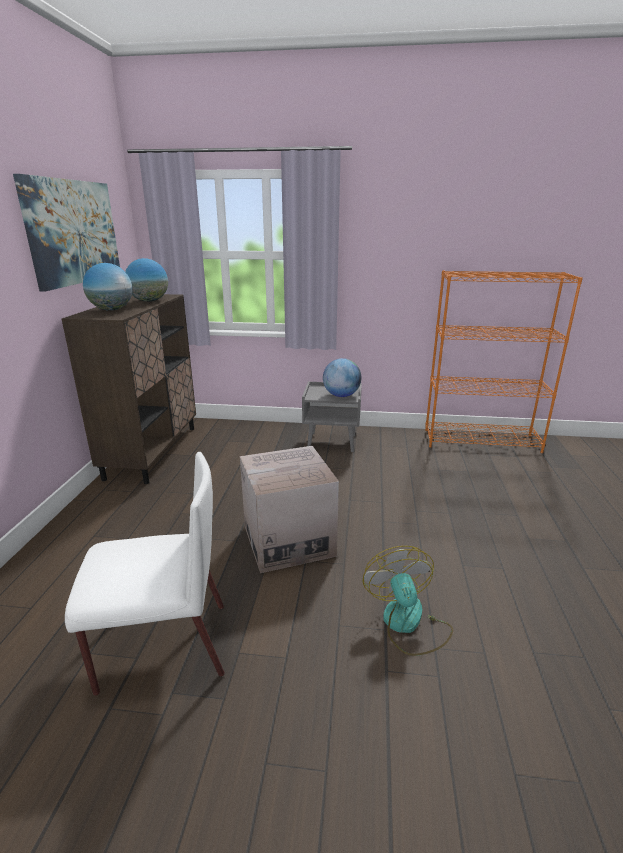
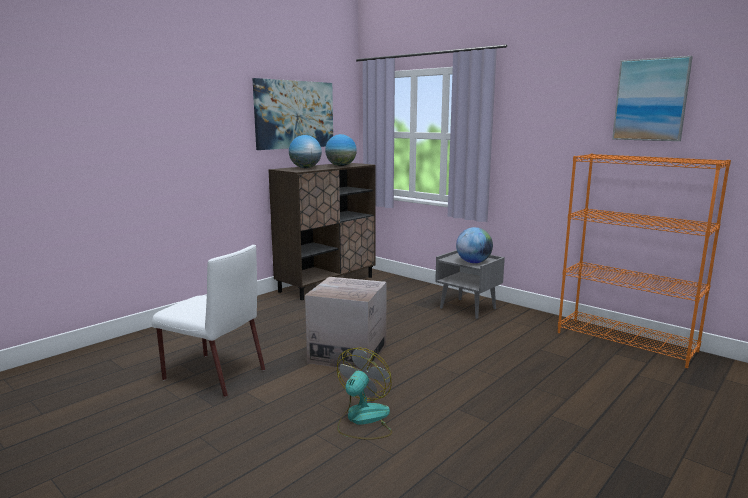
camera: 35 degrees right, 10 degrees down
(499, 215) = (651, 100): none -> picture

